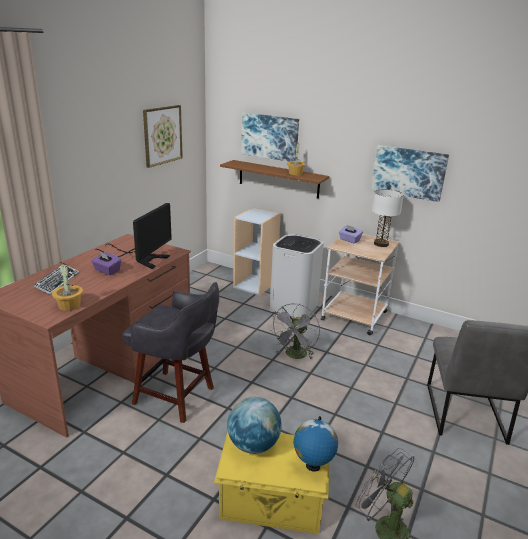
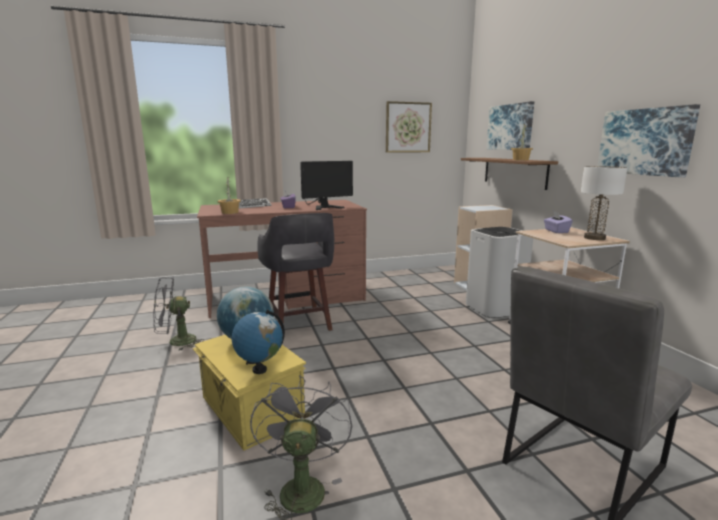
camera: 45 degrees right, 10 degrees down
(295, 356) = (436, 337): grey fan -> grey fan (176, 342)

